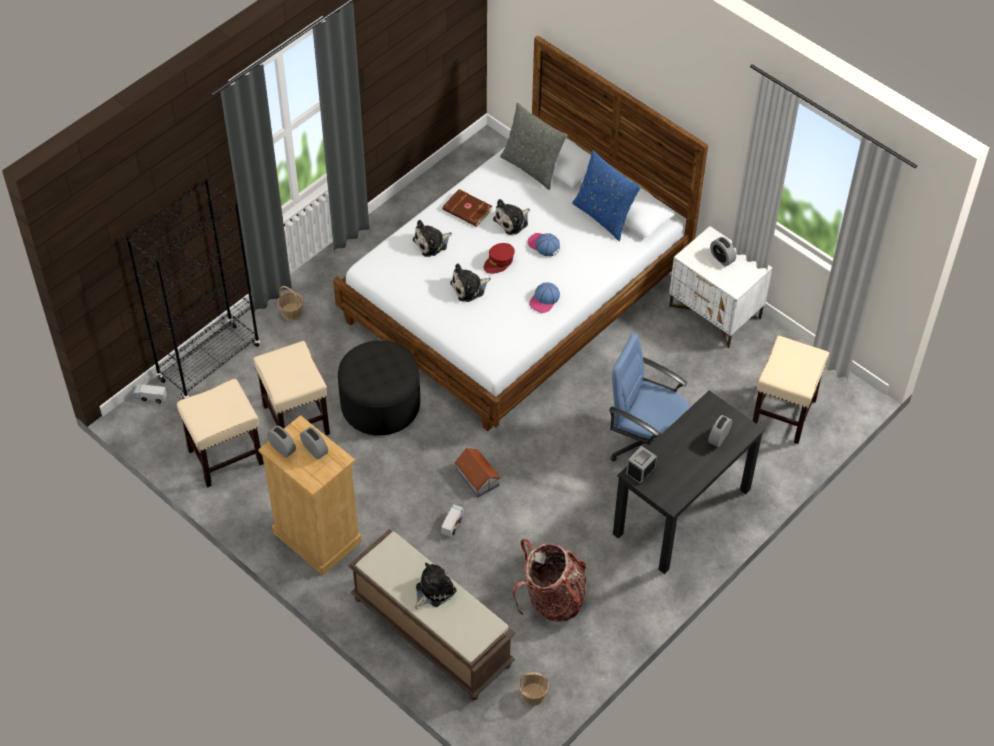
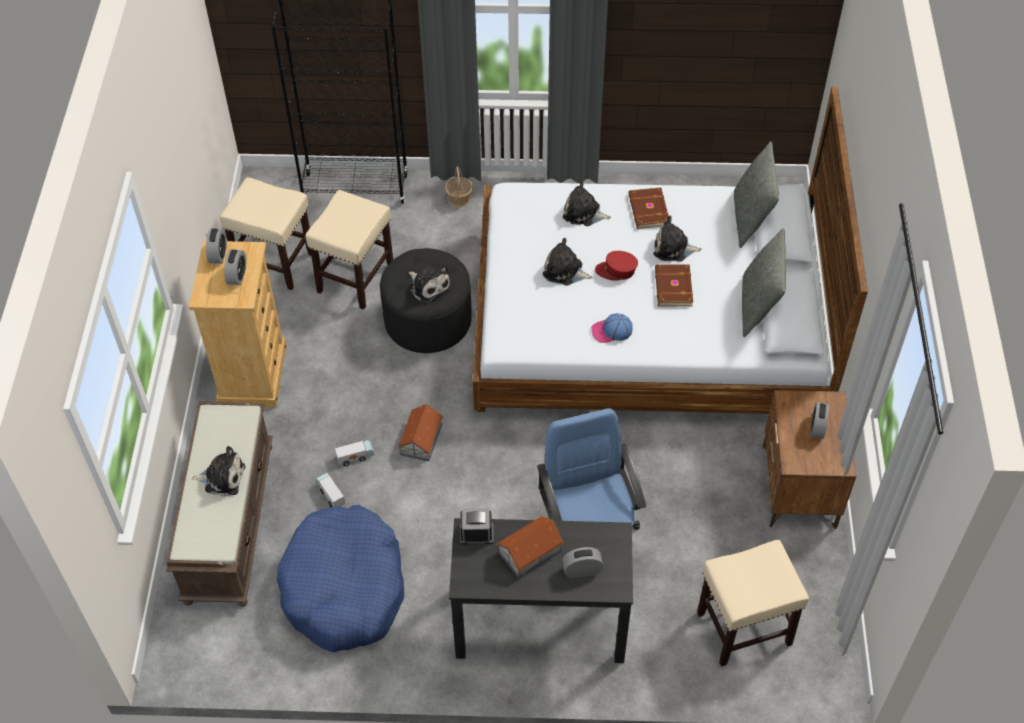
camera: 50 degrees right, 0 degrees up
(150, 397) = (286, 178): toy truck -> toy truck (331, 494)
(388, 371) = (428, 286): none -> plush toy
(533, 694) = (229, 646): basket -> none
(543, 245) = (672, 287): cap -> brown book
(552, 599) = (344, 588): backpack -> blue dog bed
(604, 216) = (758, 306): blue pillow -> grey pillow
(681, 453) = (530, 552): none -> toy house
(715, 313) = (799, 487): white nightstand -> brown nightstand

